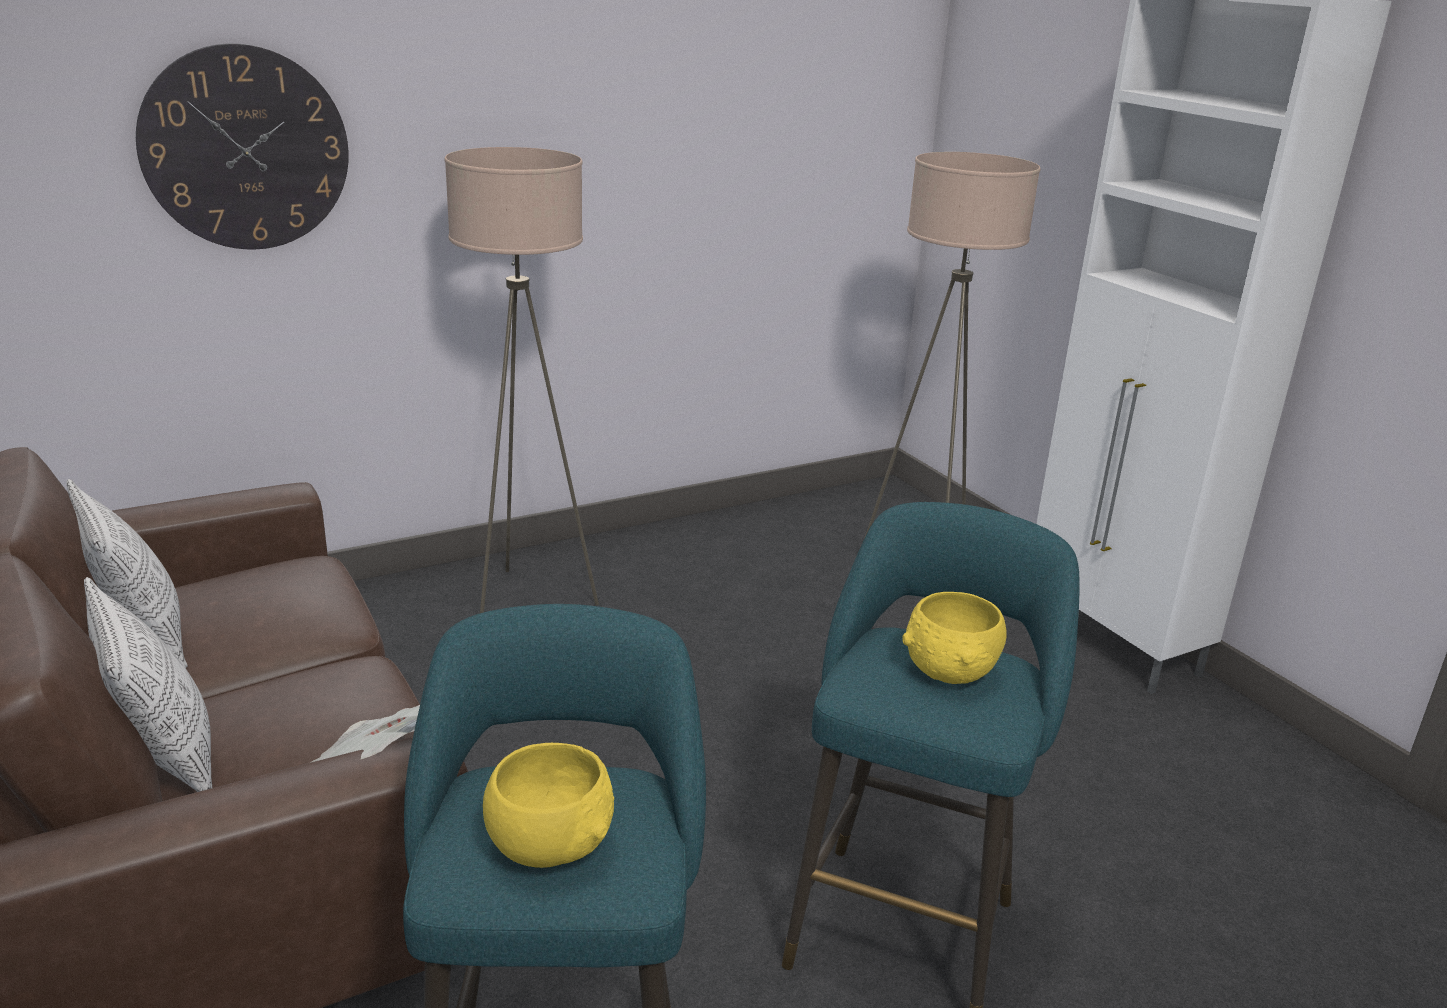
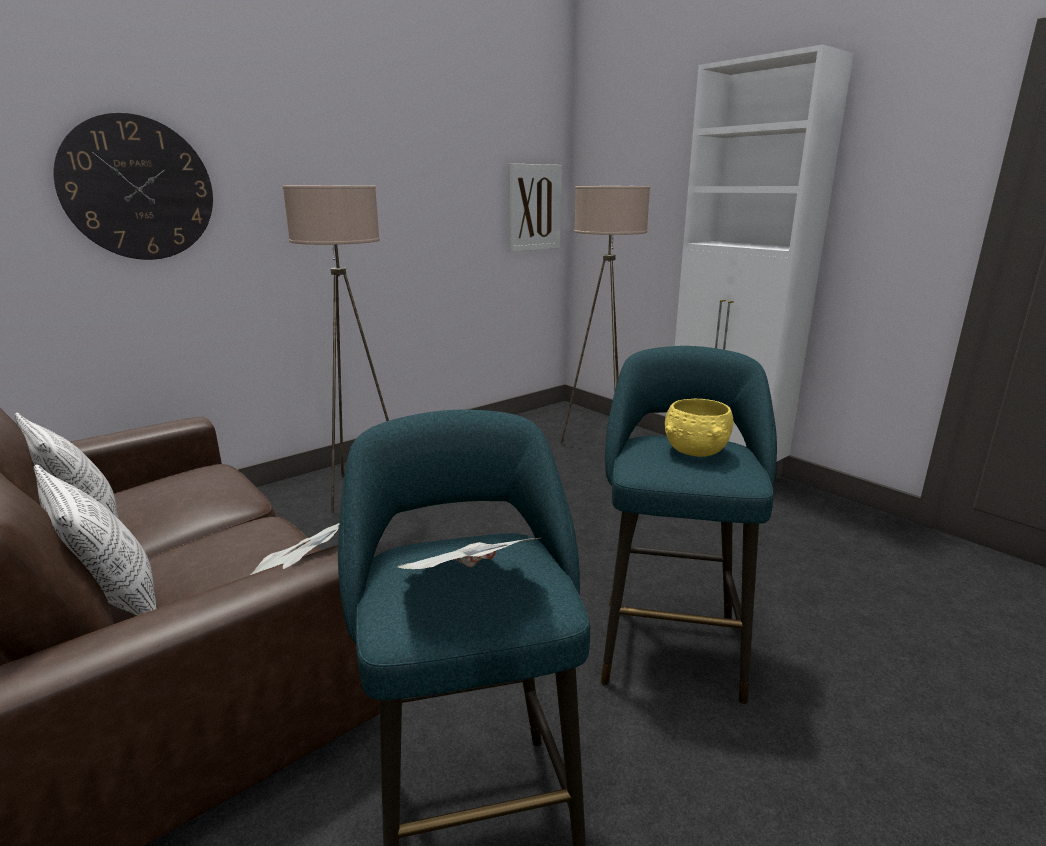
camera: 10 degrees left, 5 degrees down
(550, 843) = (470, 587): yellow bowl -> newspaper
(865, 161) = (534, 208): none -> picture

